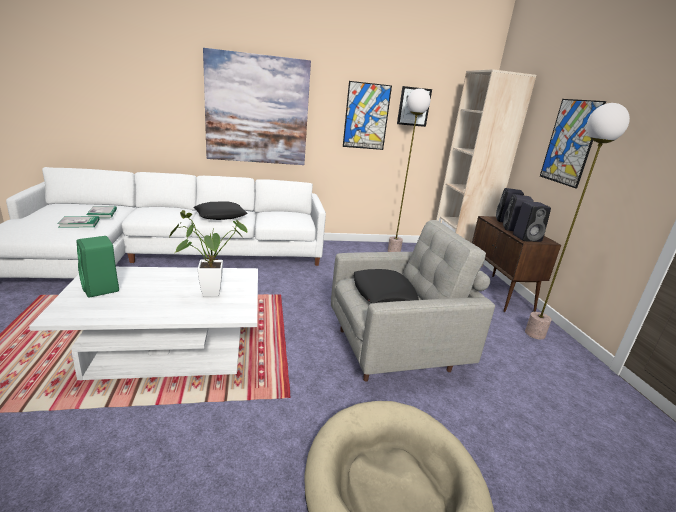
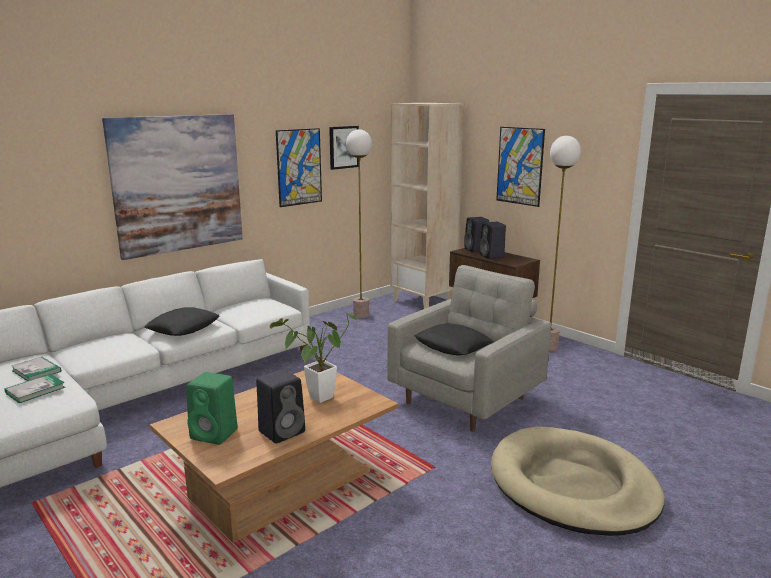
camera: 30 degrees left, 5 degrees down
(169, 352) = (282, 484): white coffee table -> brown coffee table
(527, 238) = (512, 261): black speaker -> black speaker (283, 431)

